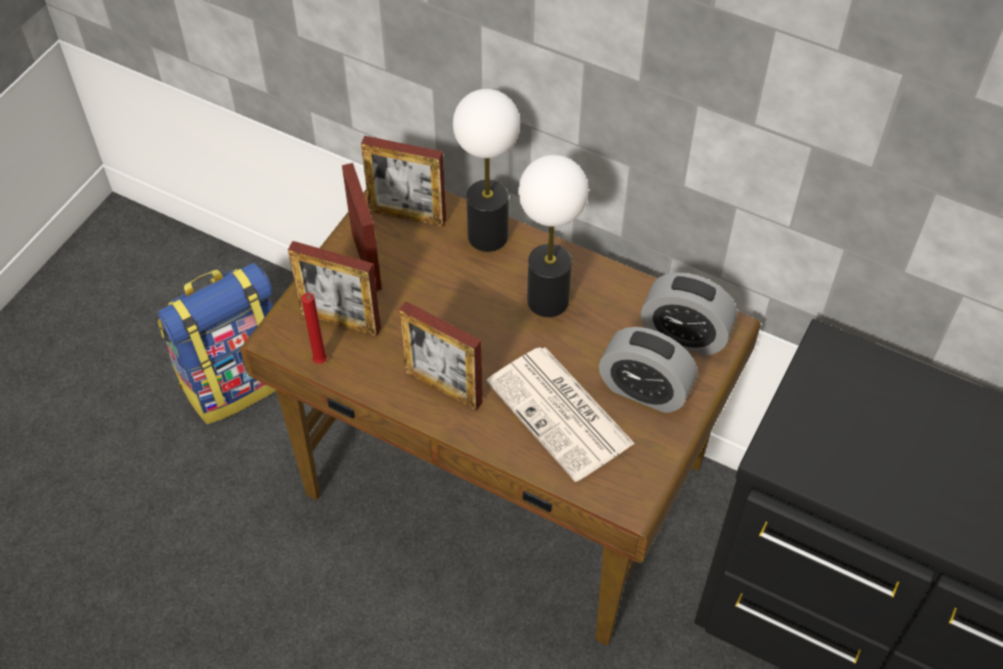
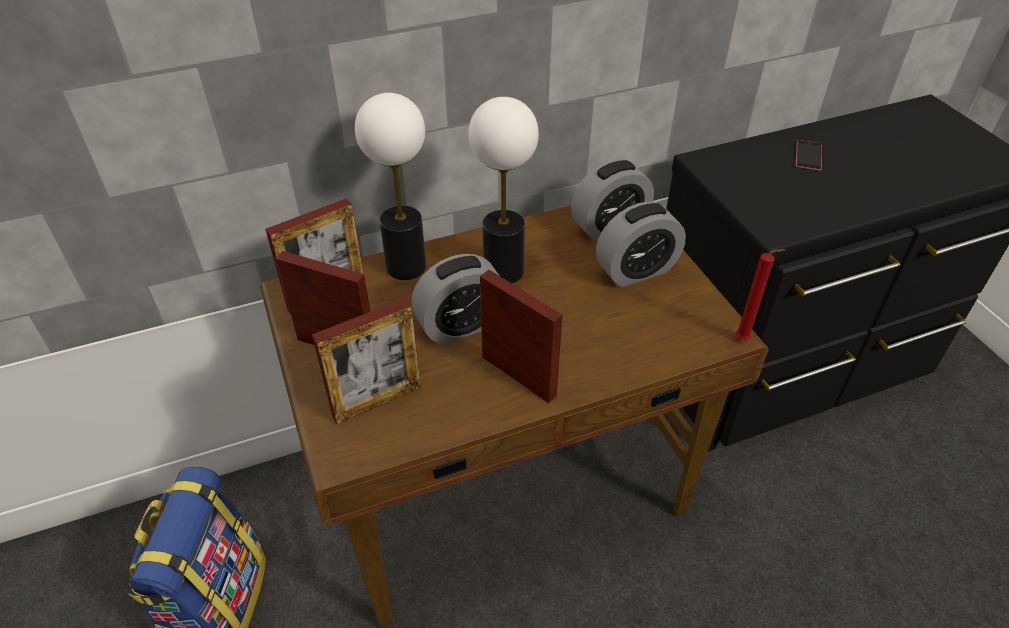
camera: 50 degrees left, 10 degrees down
(320, 363) = (404, 442): red candle -> red candle (744, 339)
(443, 387) = (518, 376): picture frame -> picture frame turned 120 degrees counterclockwise
(460, 316) = (461, 325): none -> alarm clock
(562, 414) = (614, 324): newspaper -> none
(938, 425) = (808, 155): none -> phone

